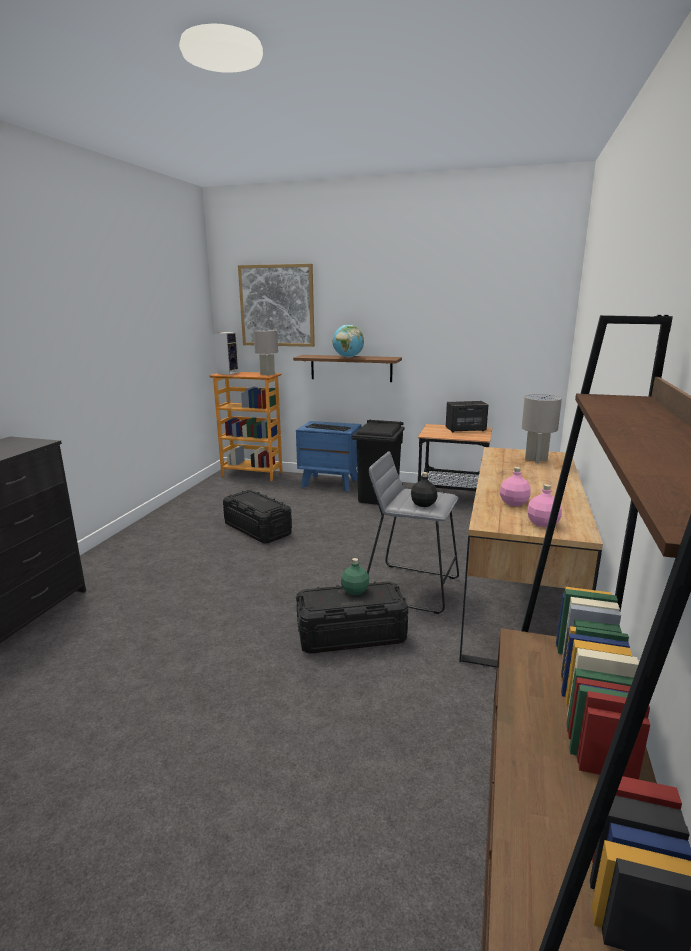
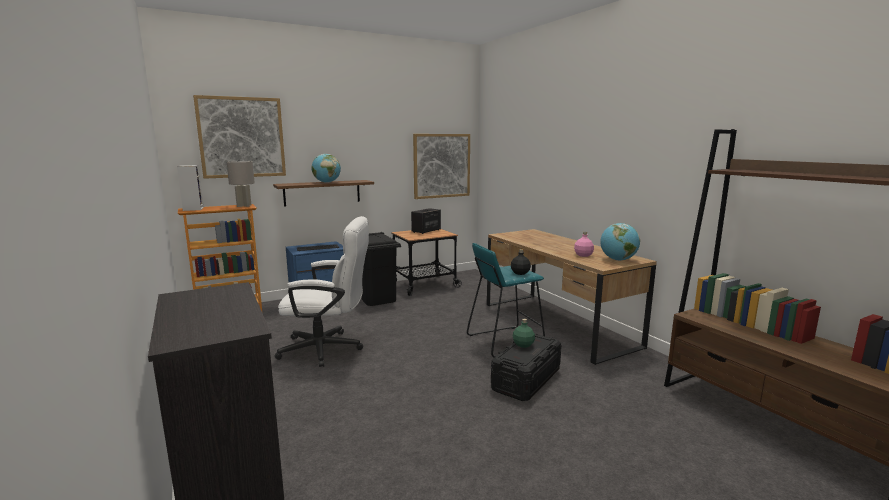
camera: 45 degrees left, 5 degrees down
(257, 529) = (328, 349): black storage box -> white office chair
(412, 587) = (504, 341): grey stool -> turquoise stool
(509, 345) = (441, 166): none -> picture
(536, 460) = (532, 235): grey table lamp -> none
(542, 523) = (618, 260): pink bottle -> globe

